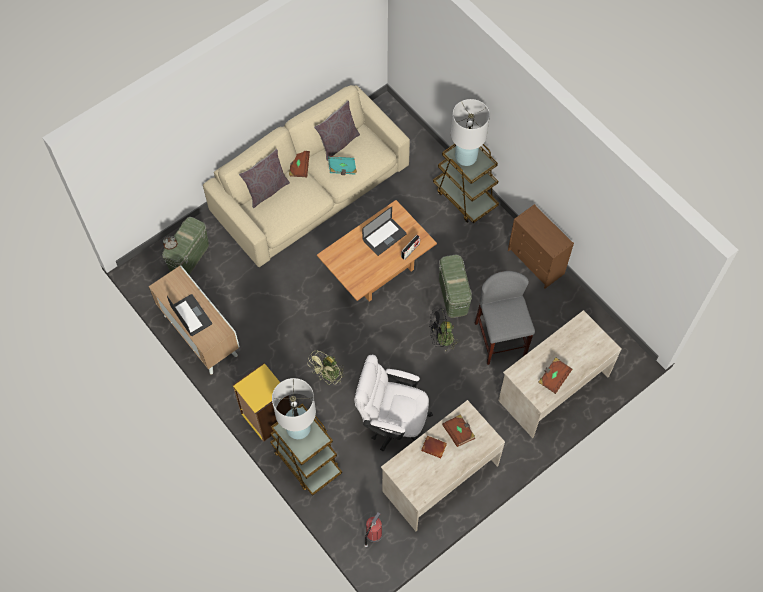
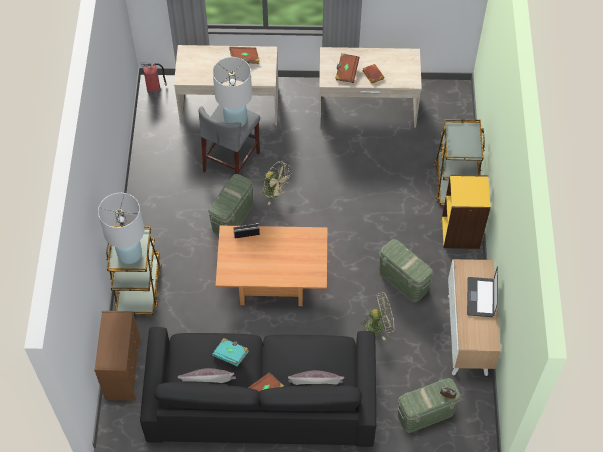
camera: 140 degrees left, 5 degrees down
(280, 341) = (403, 281): none -> green storage box
(298, 428) = (462, 146): white table lamp -> white table lamp (235, 119)
(311, 189) = (261, 397): beige sofa -> black sofa
(328, 376) = (387, 228): green fan -> green fan (378, 325)
(373, 535) = (445, 107): fire extinguisher -> fire extinguisher (154, 89)
(384, 237) = (257, 260): laptop -> none
(393, 422) = (367, 163): white office chair -> none
(441, 339) = (275, 193): black fan -> beige fan
(536, 262) = (143, 194): brown dresser -> brown dresser (123, 370)

